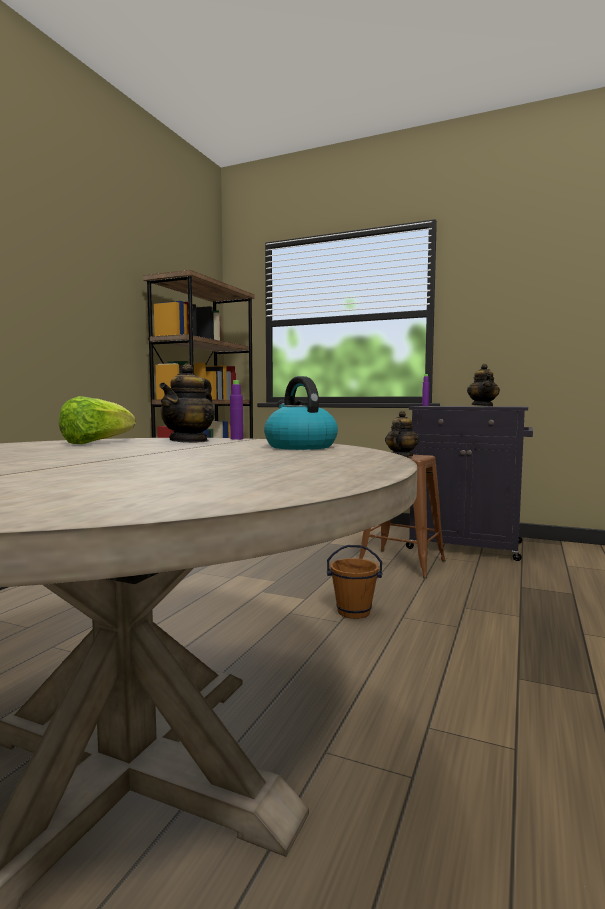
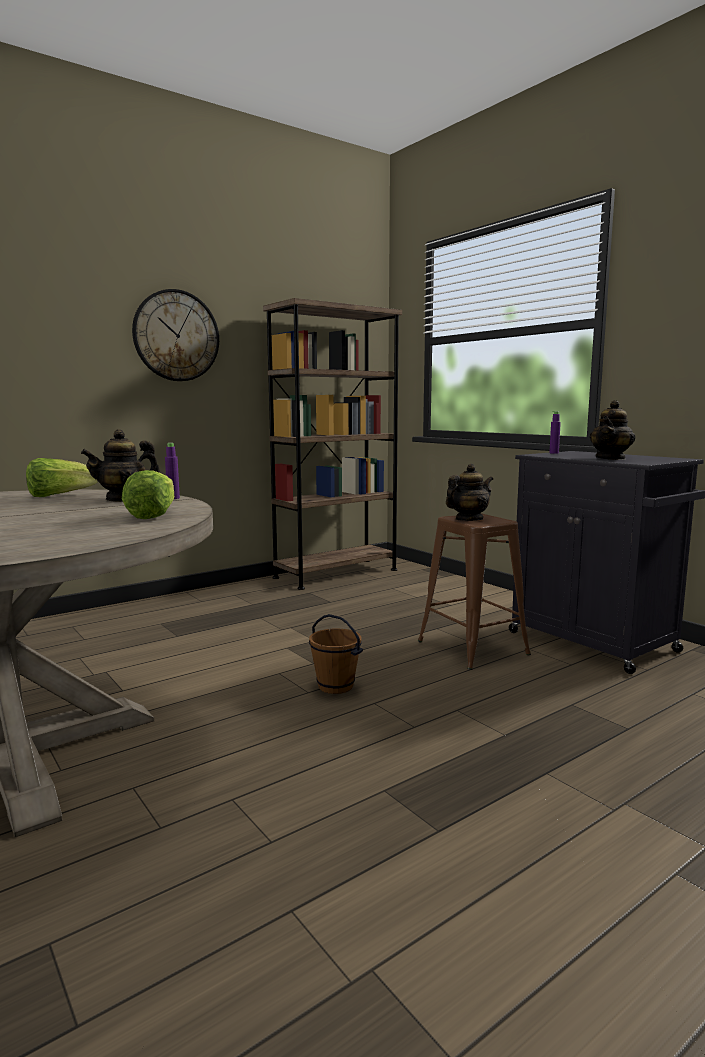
camera: 30 degrees right, 5 degrees up
(70, 292) = (176, 336): none -> wall clock
(299, 446) = (153, 515): kettle -> lettuce

